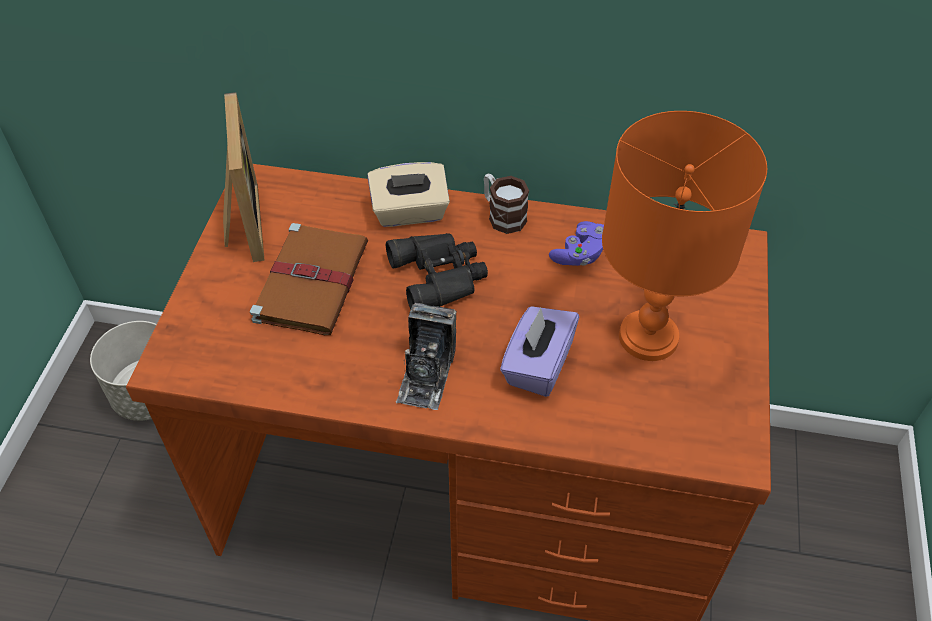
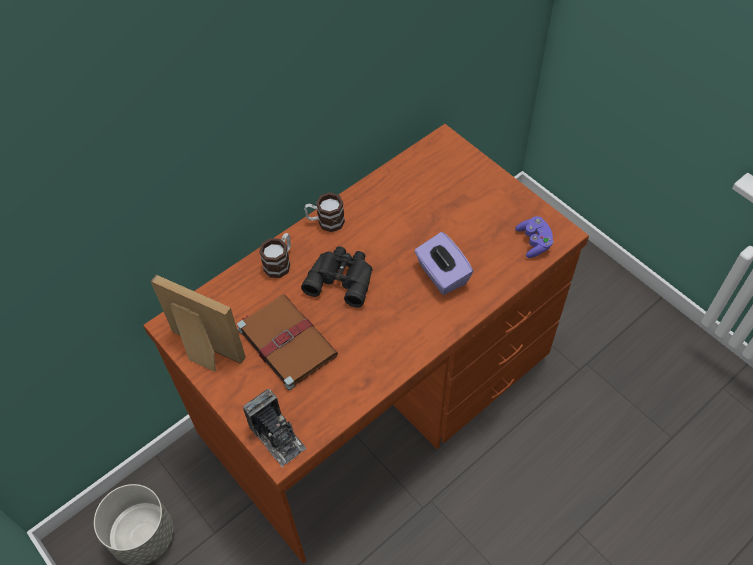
camera: 50 degrees left, 5 degrees up
(410, 212) = (280, 262): beige tissue box -> mug
(426, 374) = (404, 327): camera -> camera (277, 437)
(580, 254) = (386, 207): purple game controller -> purple game controller (534, 242)
(647, 337) = (465, 218): orange table lamp -> none

